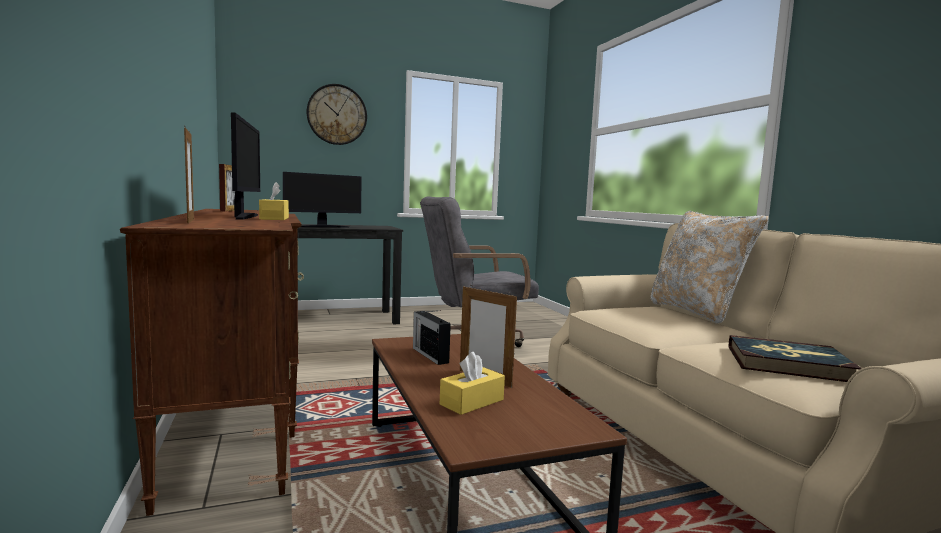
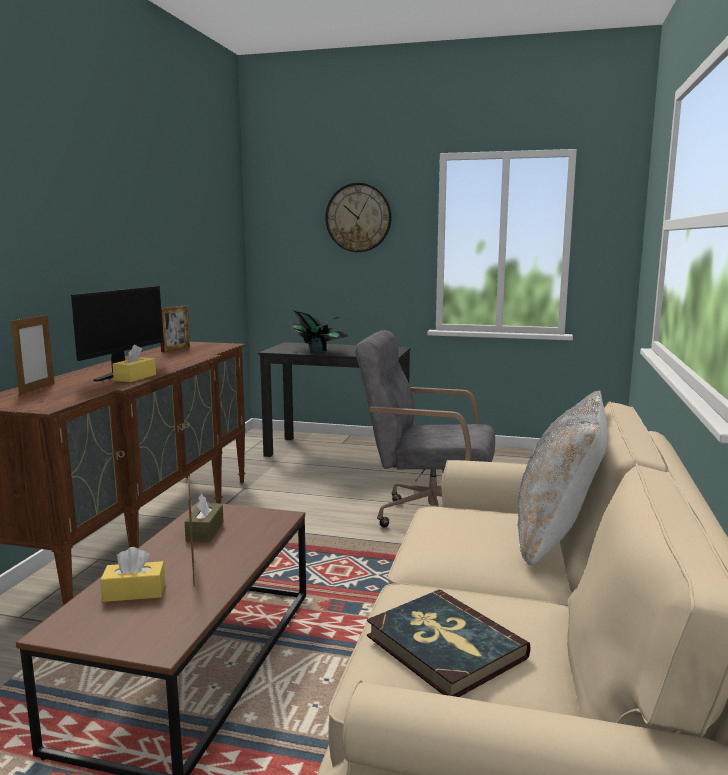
camera: 35 degrees right, 5 degrees up
(322, 227) = (317, 351): monitor -> potted plant
(429, 355) = (205, 531): radio -> brown tissue box

